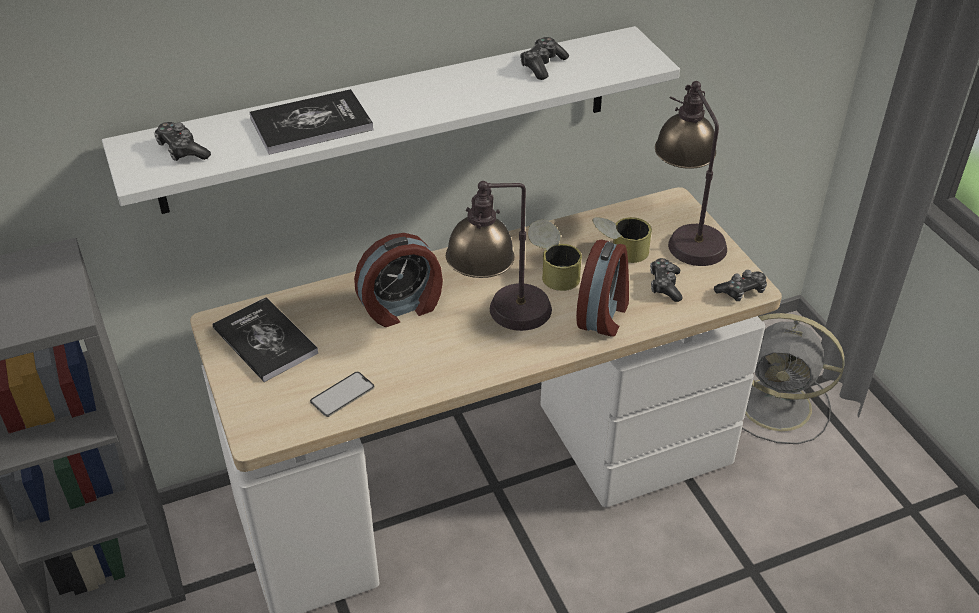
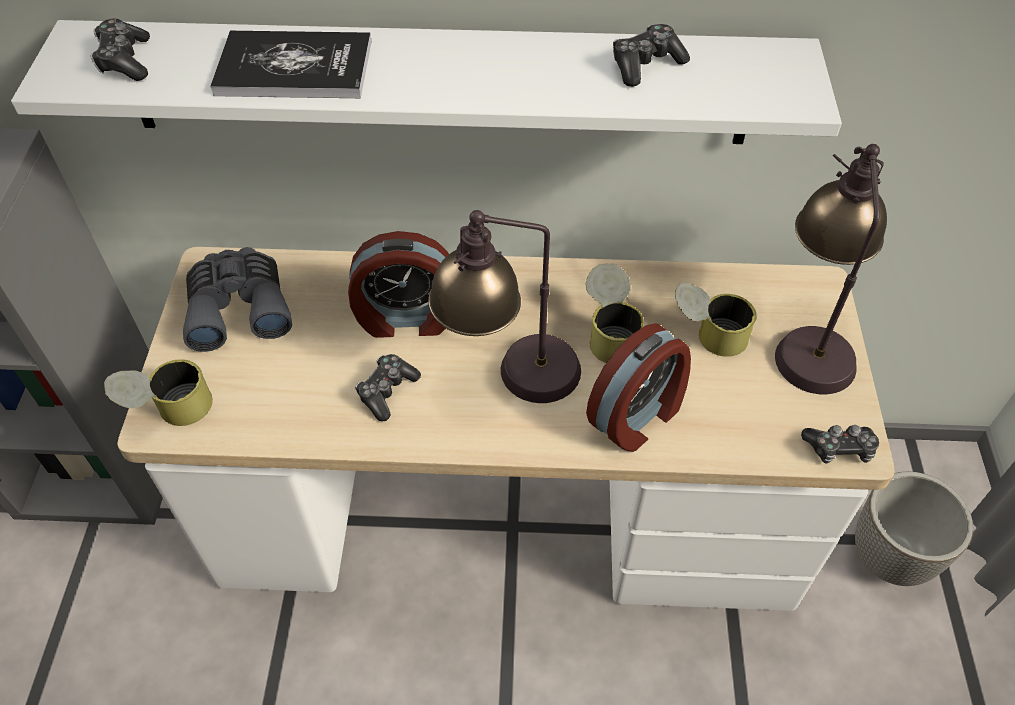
camera: 25 degrees right, 10 degrees up
(260, 423) = (169, 409): none -> can
(265, 341) = (239, 307): book -> grey binoculars
(342, 394) = (274, 408): phone -> none
(665, 285) = (740, 402): game controller -> game controller (387, 391)
(778, 405) = (890, 557): grey fan -> planter

